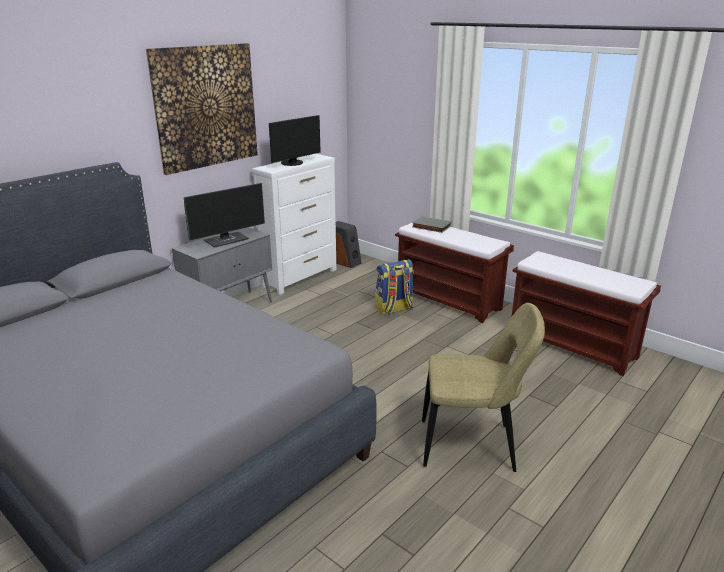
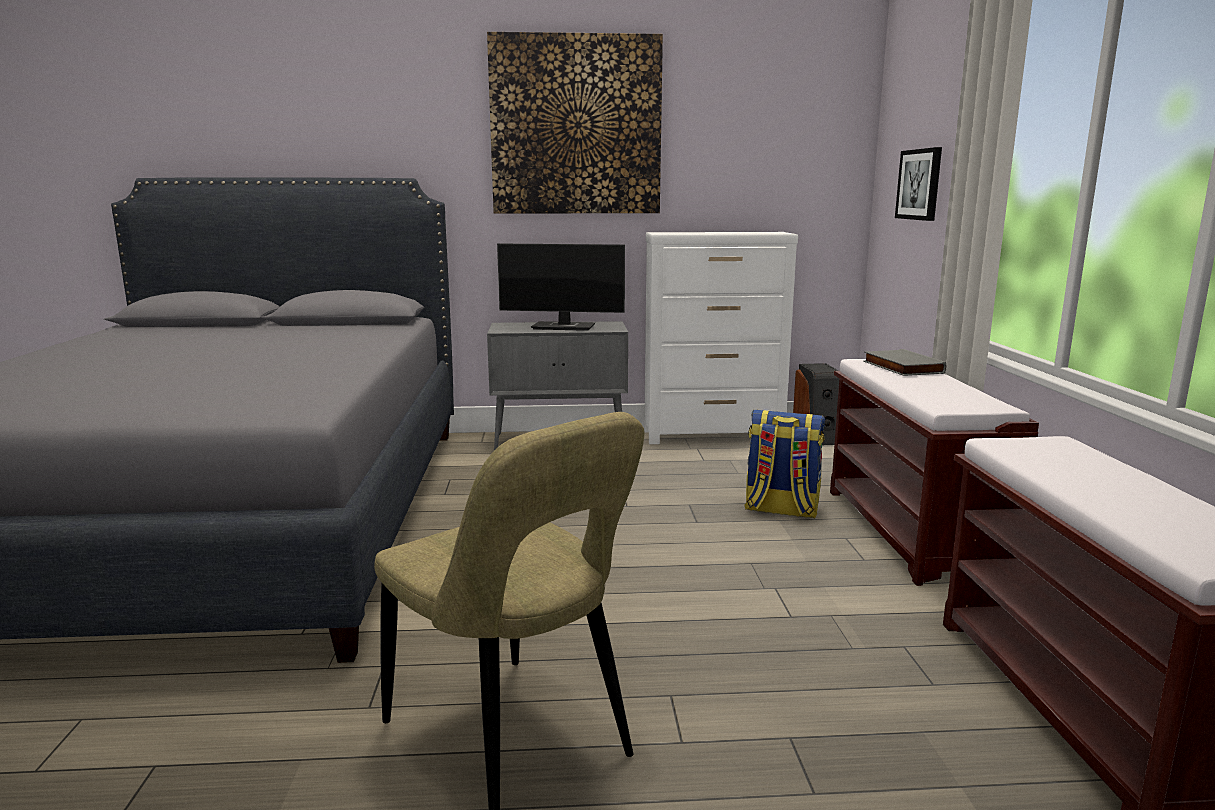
camera: 45 degrees right, 10 degrees down
(293, 163) = (715, 233): monitor -> none
(394, 127) = (920, 184): none -> picture

